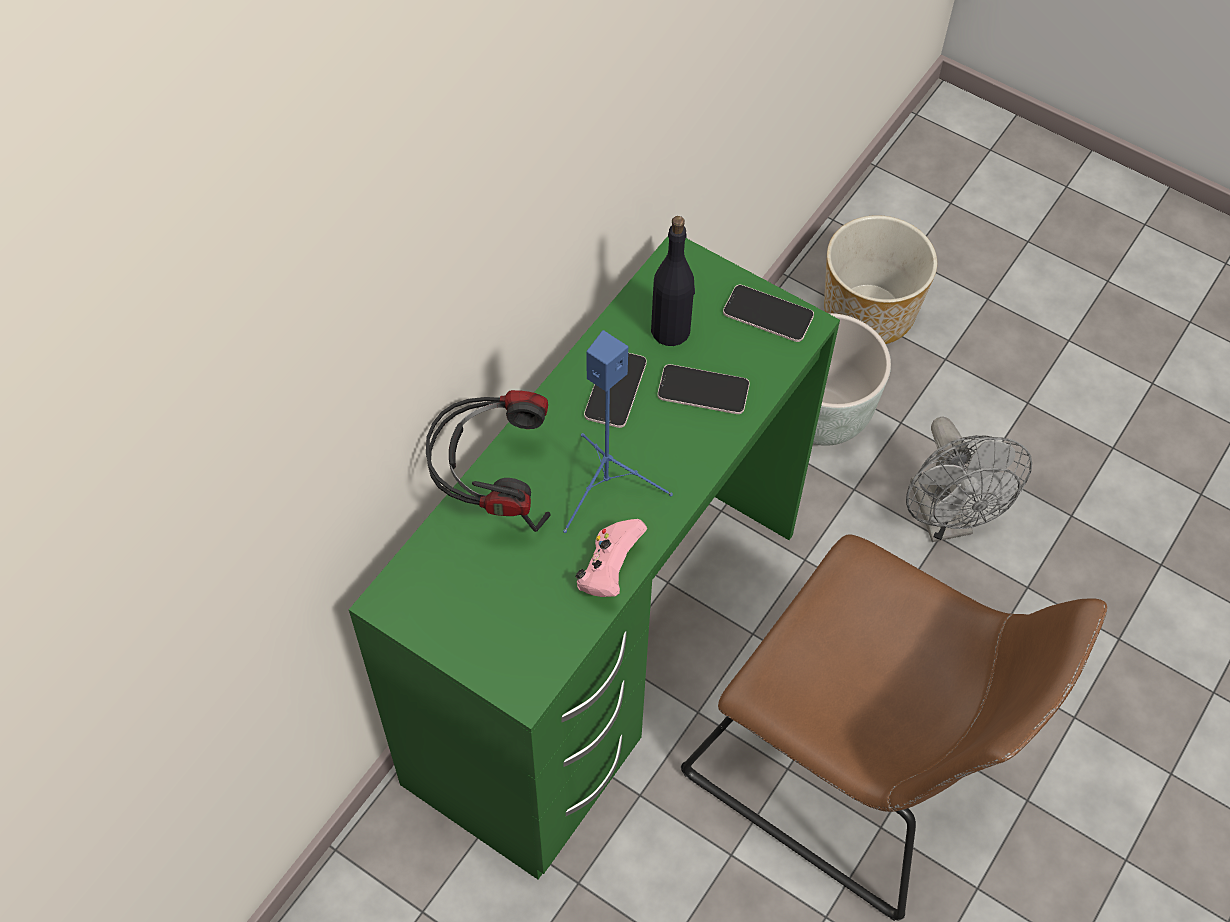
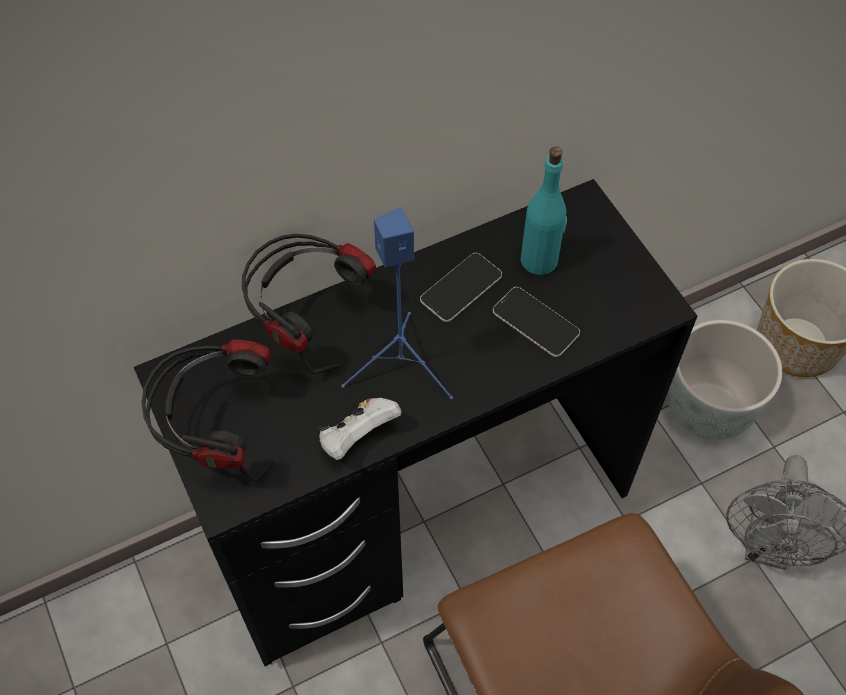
camera: 30 degrees right, 0 degrees up
(478, 630) = (220, 434): none -> headphones
(604, 652) = (420, 514): green desk -> black desk
(609, 570) = (357, 437): pink game controller -> white game controller
(671, 330) = (539, 260): black bottle -> turquoise bottle
(768, 314) = (634, 283): phone -> none

